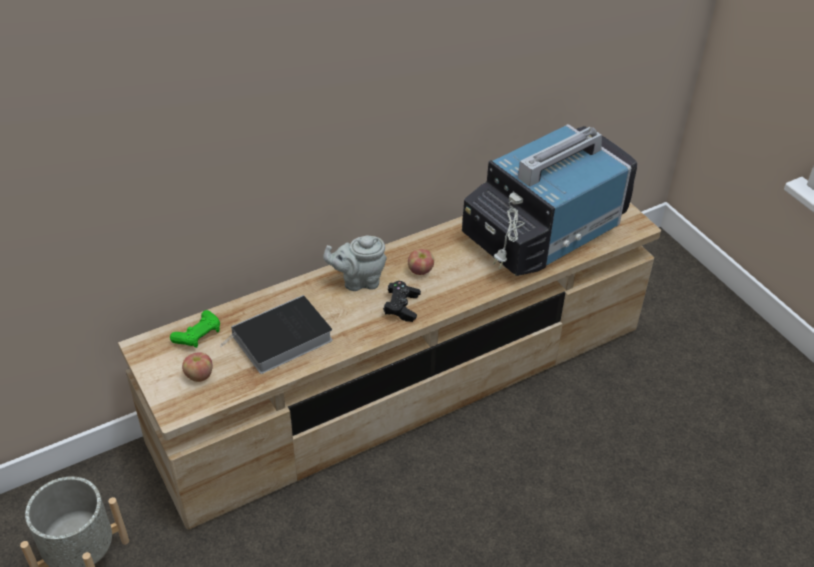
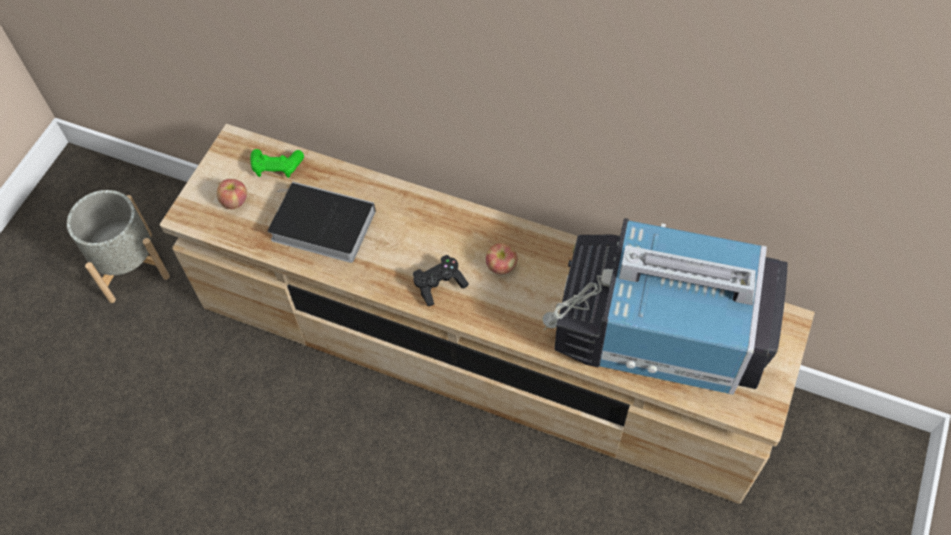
camera: 55 degrees right, 15 degrees up
(359, 281) = (442, 229): grey teapot -> none

